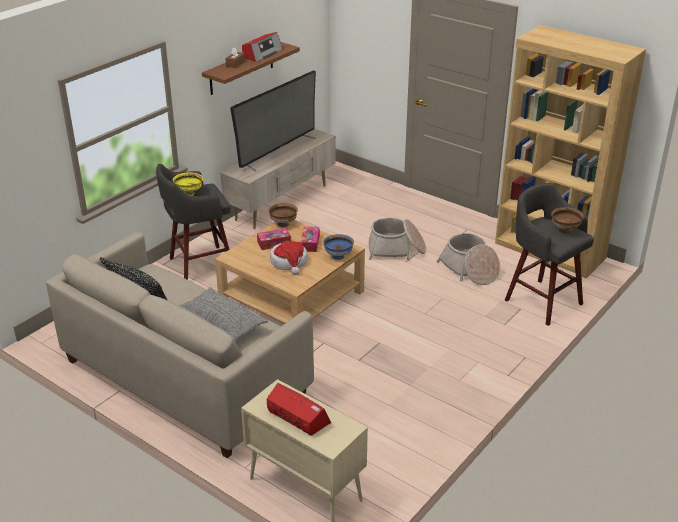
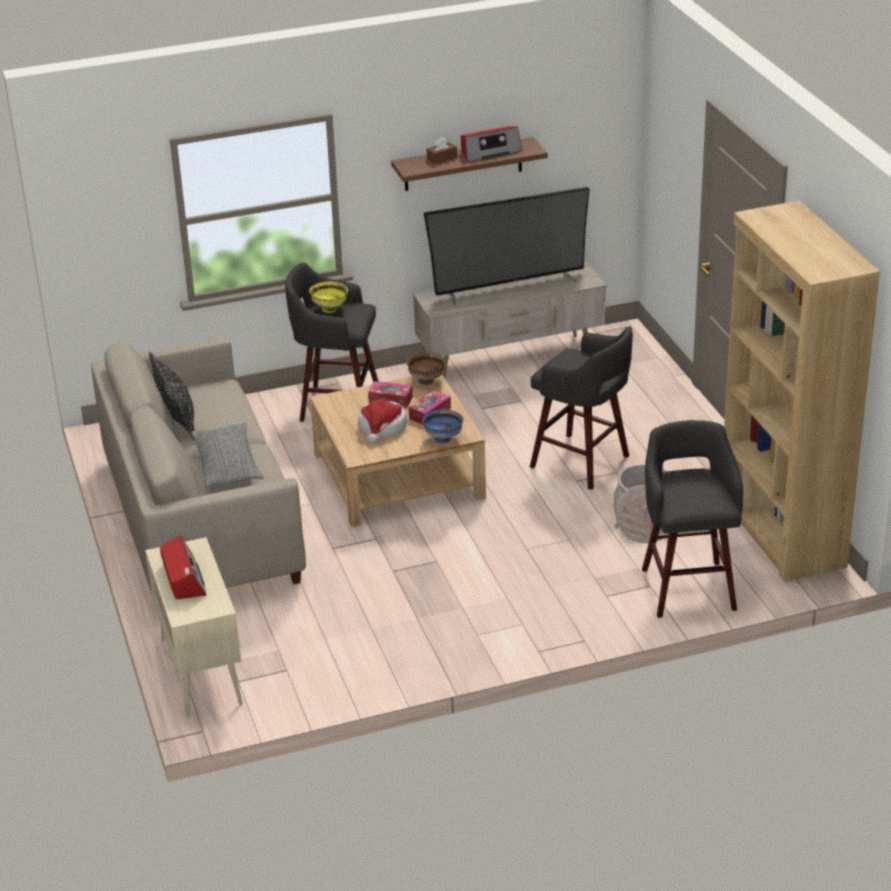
camera: 35 degrees right, 0 degrees up
(396, 250) = (582, 463): basket -> grey stool
(565, 230) = (707, 493): brown bowl -> none

